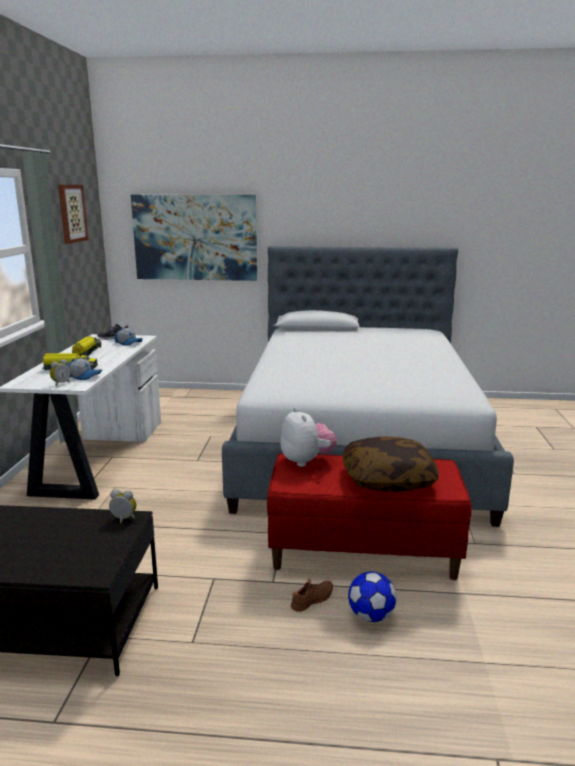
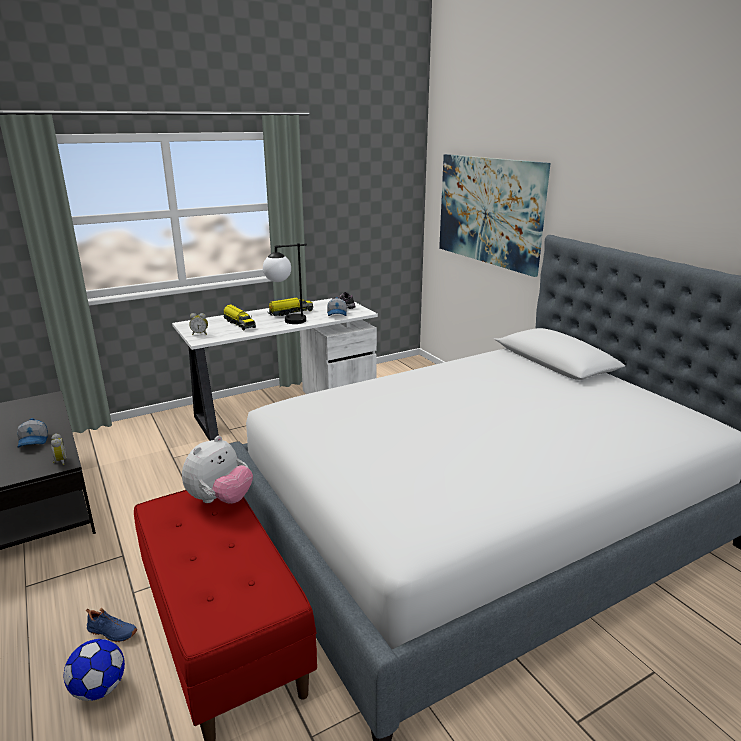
camera: 55 degrees right, 5 degrees up
(71, 213) = (361, 173): picture -> none
(84, 376) = (225, 333): cap -> cap (34, 440)
(106, 357) = (286, 321): none -> table lamp
(313, 600) = (111, 633): brown shoe -> blue shoe
(388, 479) = (209, 569): pillow -> none

